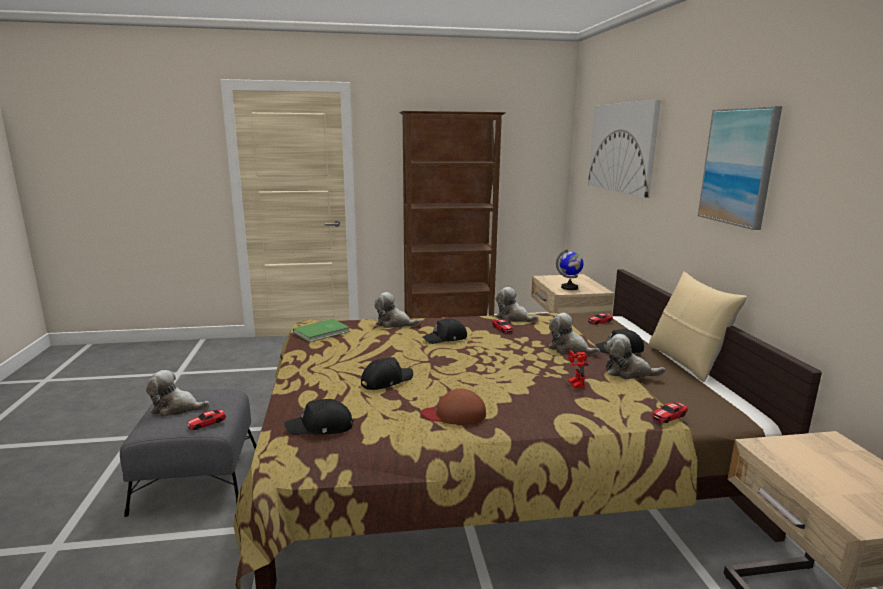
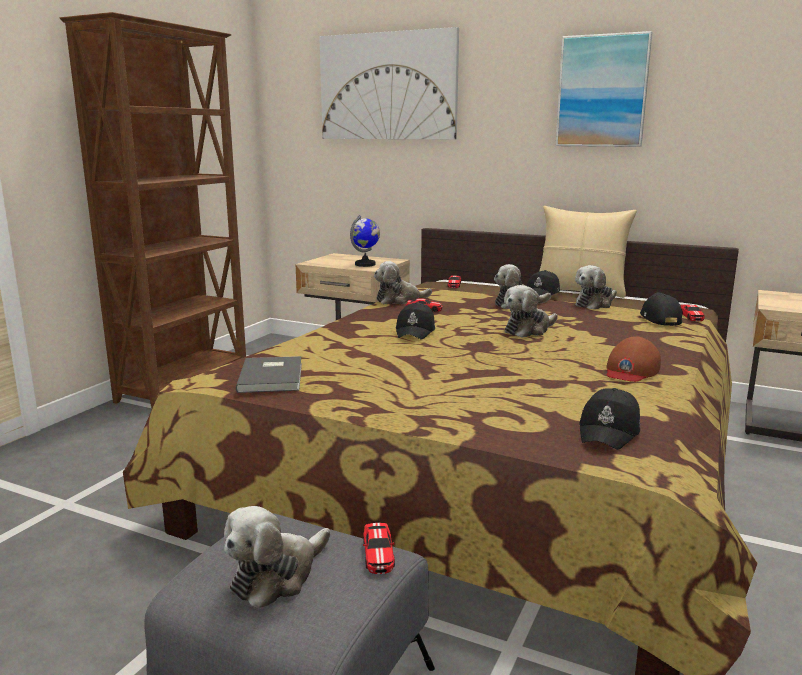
camera: 55 degrees left, 0 degrees up
(322, 332) = (273, 377): green book -> grey book
(386, 381) = (508, 377): black cap -> black cap (659, 319)
(394, 324) = (317, 341): plush toy -> plush toy (528, 330)
(573, 383) = (602, 321): toy robot -> none

